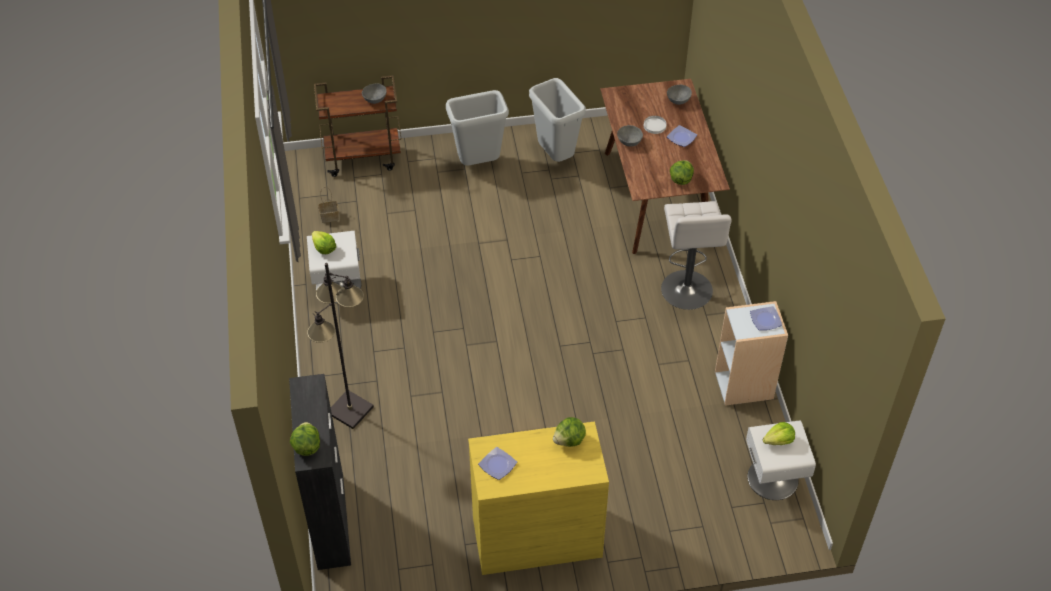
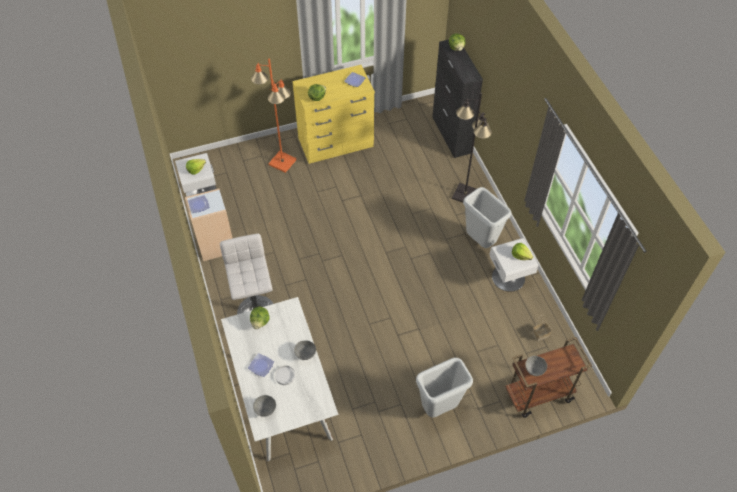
camera: 170 degrees right, 5 degrees up
(555, 156) = (376, 427): grey trash can -> grey trash can (481, 241)
(634, 513) = (282, 162): none -> orange floor lamp
(655, 196) = (284, 396): brown dining table -> white dining table

